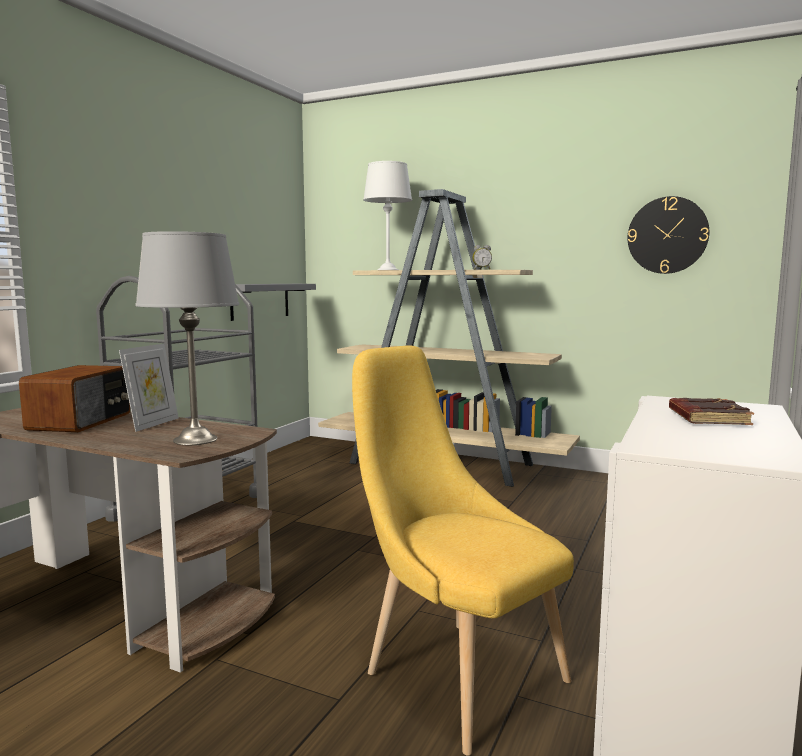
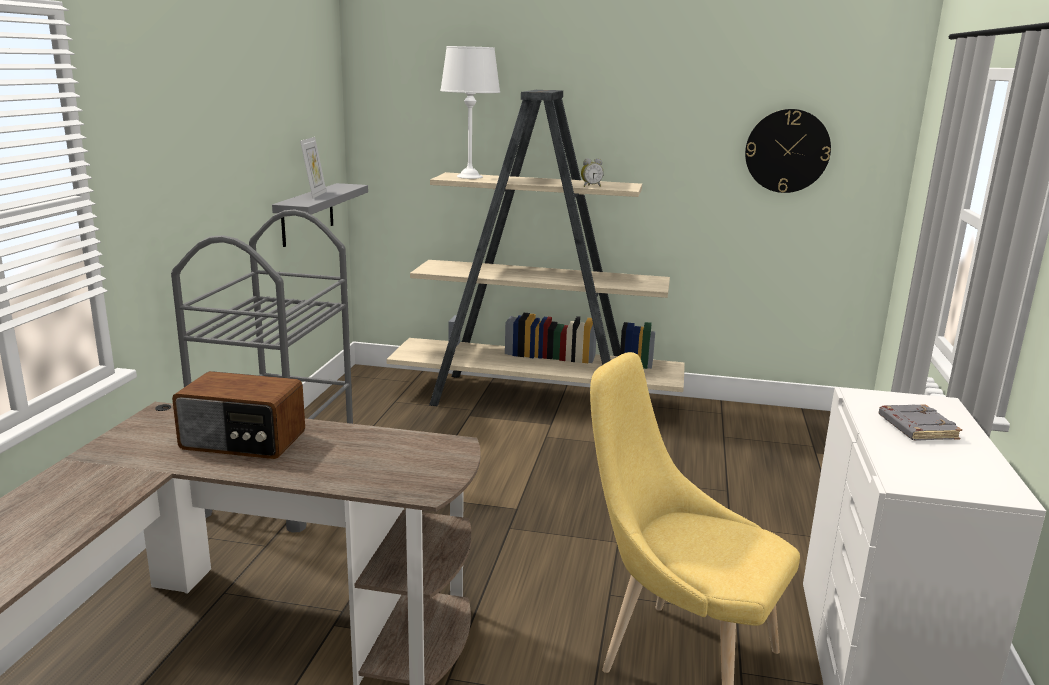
camera: 15 degrees left, 10 degrees up
(82, 421) = (243, 441): radio -> radio turned 105 degrees clockwise
(152, 424) = (332, 440): picture frame -> picture frame (315, 195)
(194, 440) = (410, 465): grey table lamp -> none
(706, 418) = (916, 428): brown book -> grey book

